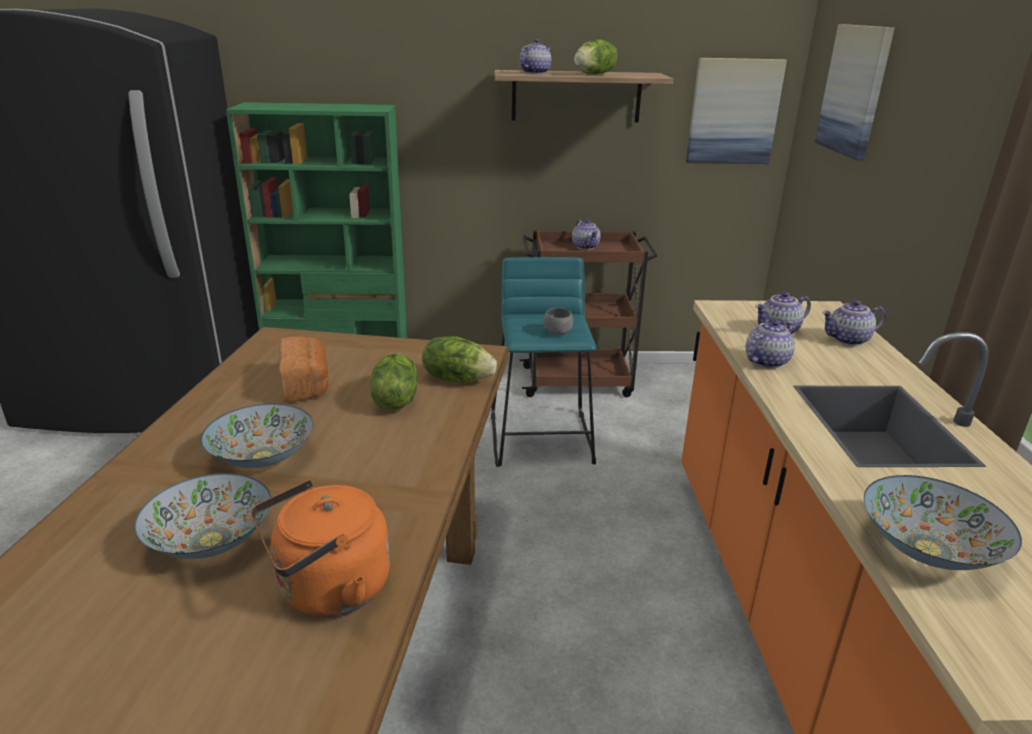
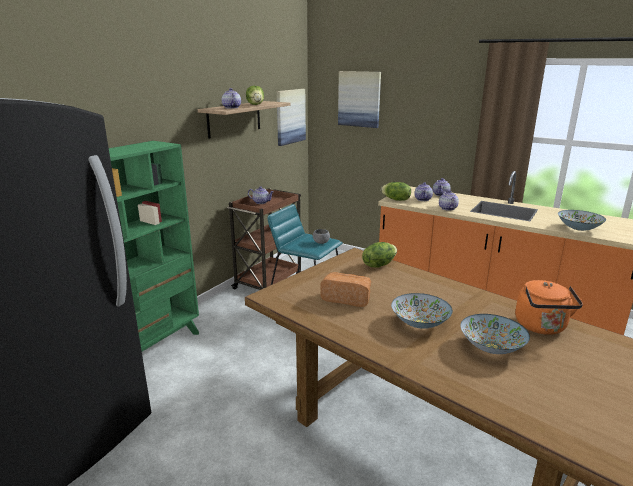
camera: 55 degrees left, 5 degrees down
(394, 400) = (387, 282): lettuce -> lettuce (396, 199)

